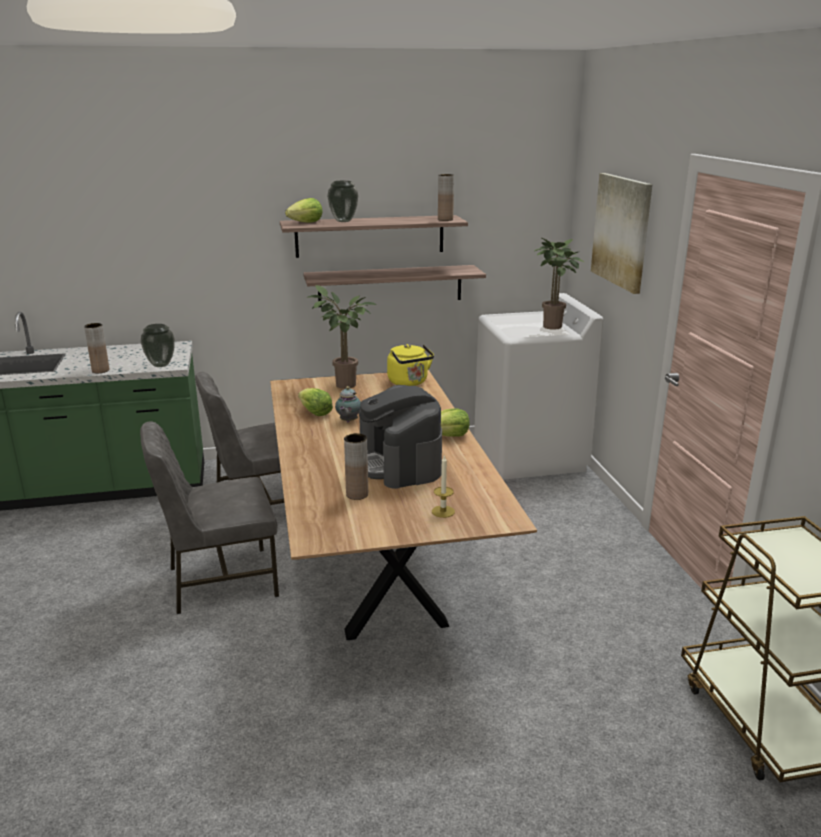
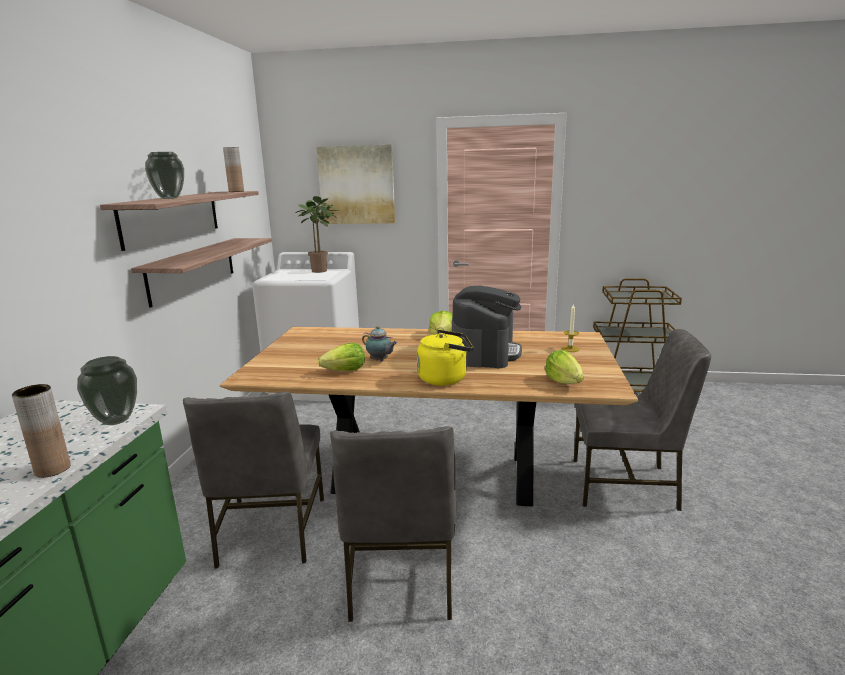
camera: 70 degrees left, 5 degrees down
(306, 223) = (146, 201): lettuce -> lettuce (564, 382)
(343, 386) = (287, 356): potted plant -> none
(357, 494) = (533, 369): brown vase -> none
(399, 464) = (485, 352): coffee machine -> coffee machine turned 75 degrees counterclockwise
(409, 382) = (315, 334): yellow kettle -> yellow kettle (445, 378)
(424, 714) = (626, 485): none -> grey chair

